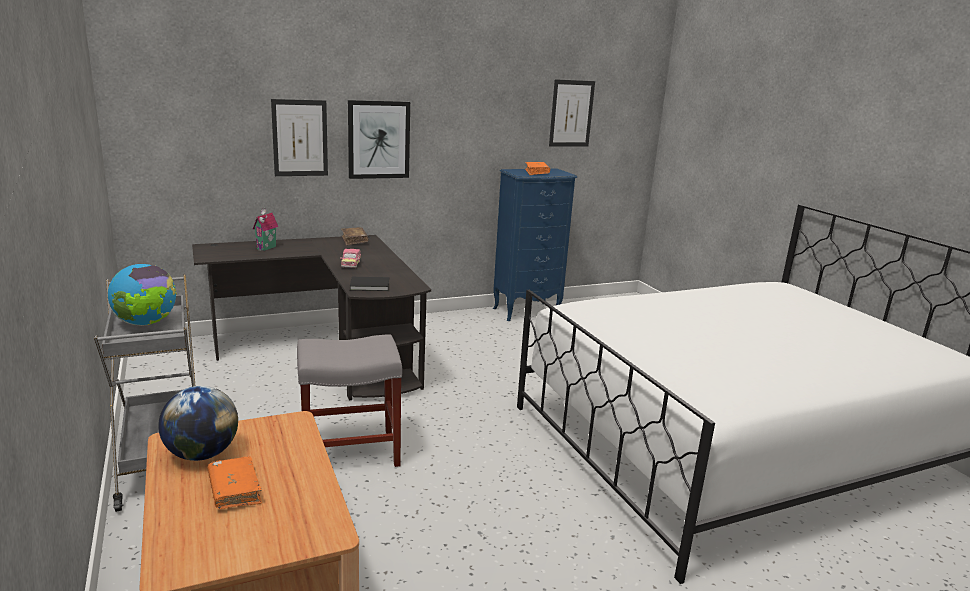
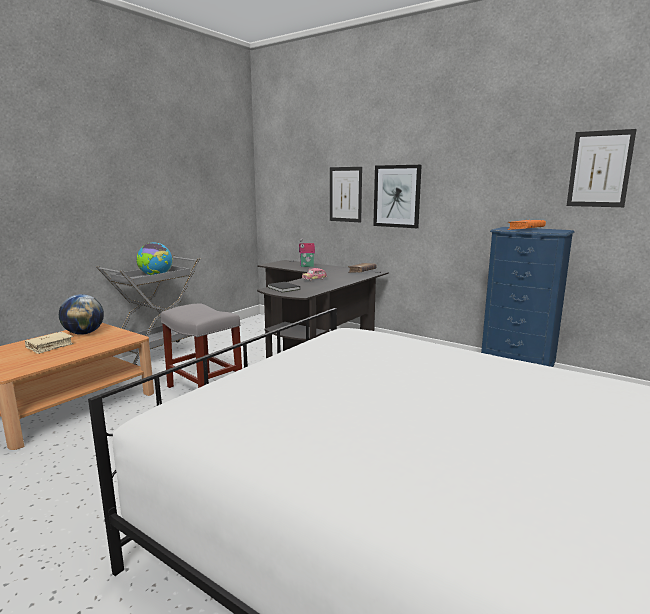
camera: 60 degrees right, 5 degrees down
(234, 490) = (50, 347): orange book -> beige book

